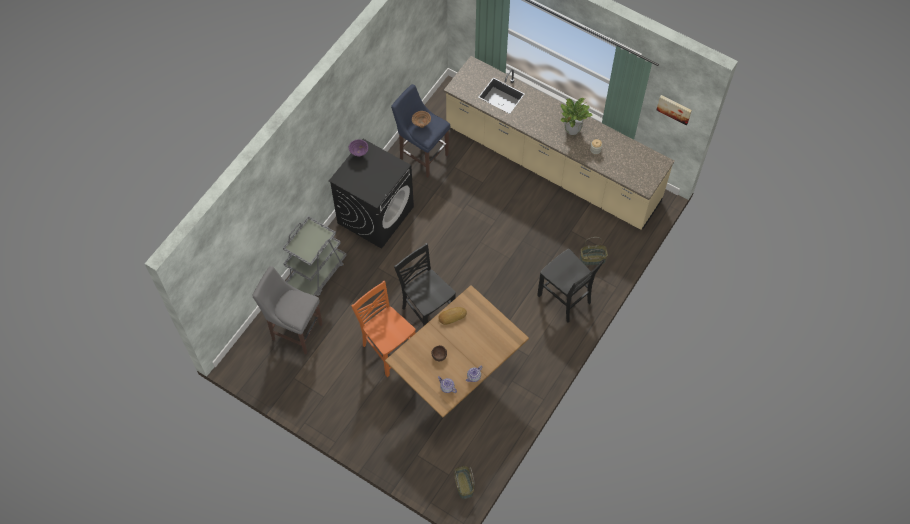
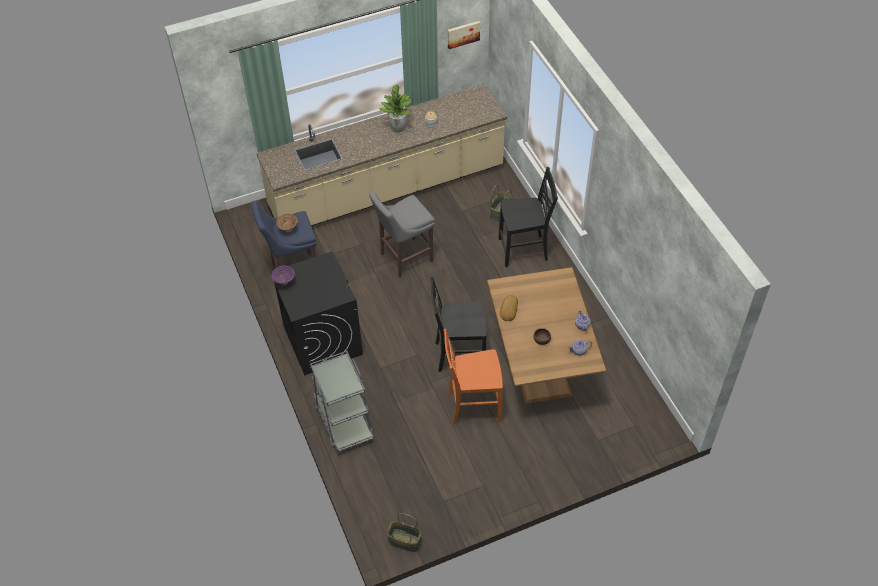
camera: 55 degrees left, 10 degrees down
(295, 330) = (392, 473): grey stool -> grey stool (404, 258)
(463, 485) = (652, 420): basket -> basket (404, 541)

